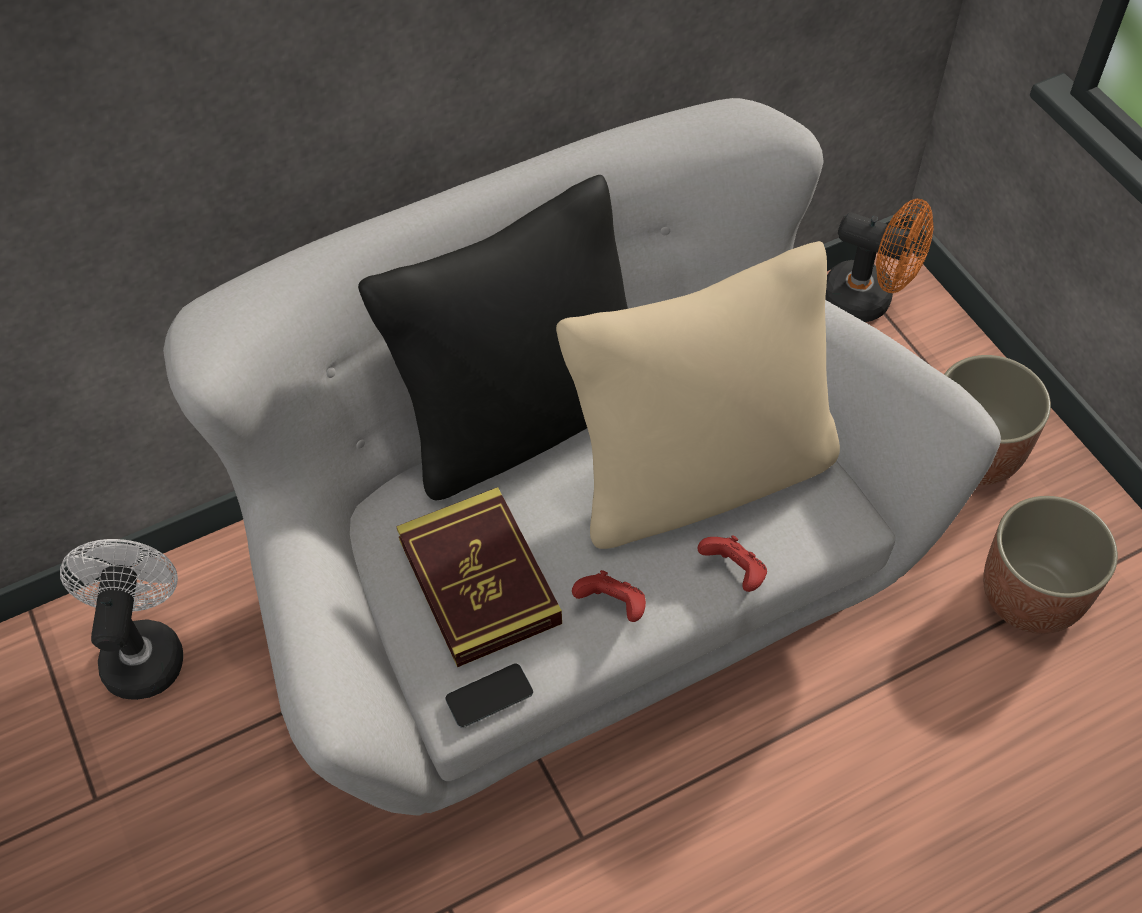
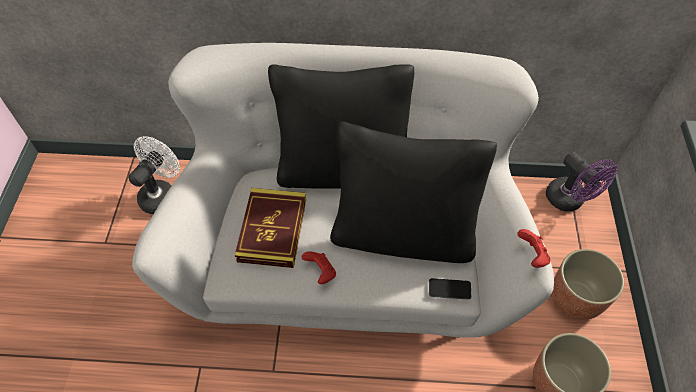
camera: 30 degrees right, 0 degrees up
(489, 696) = (241, 282): phone -> phone (449, 289)
(700, 475) = (403, 234): beige pillow -> black pillow
(734, 573) = (386, 287): red game controller -> red game controller (532, 255)
(868, 300) = (569, 201): orange fan -> purple fan

